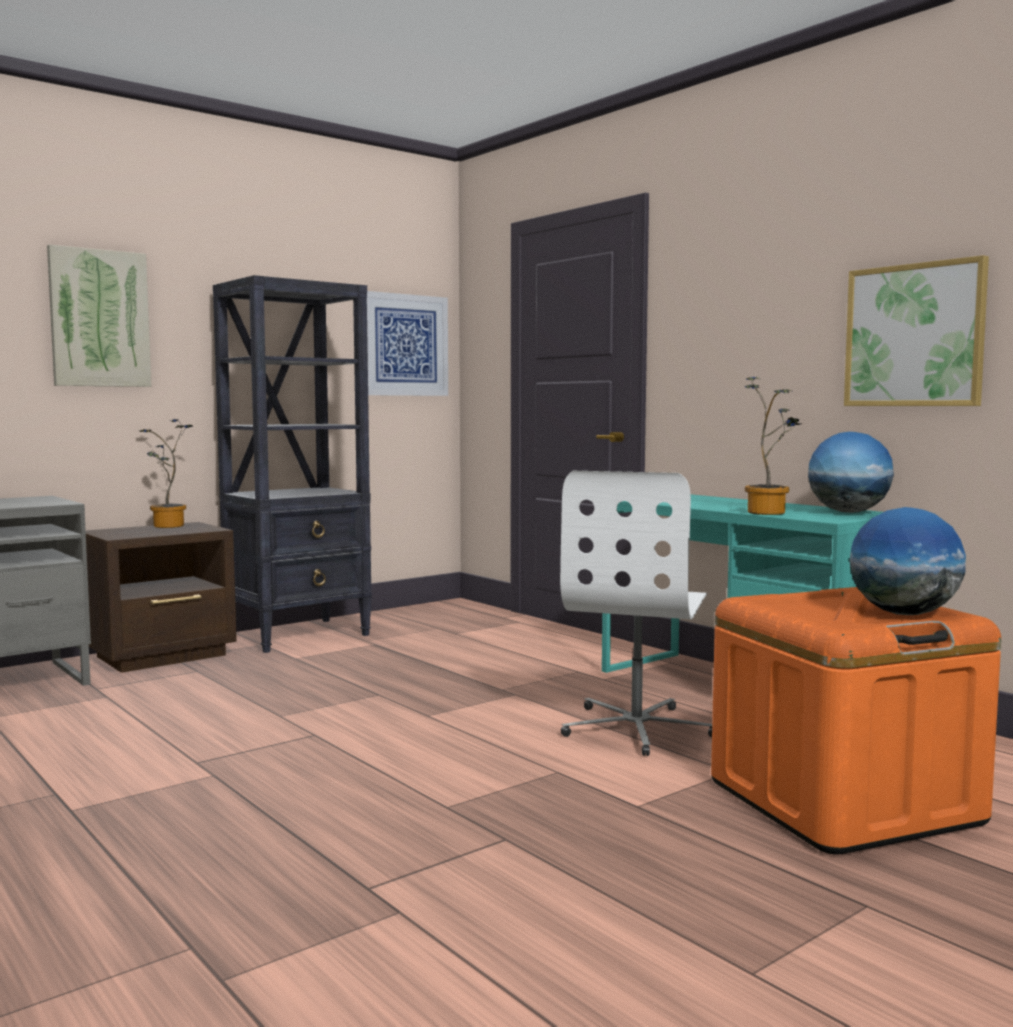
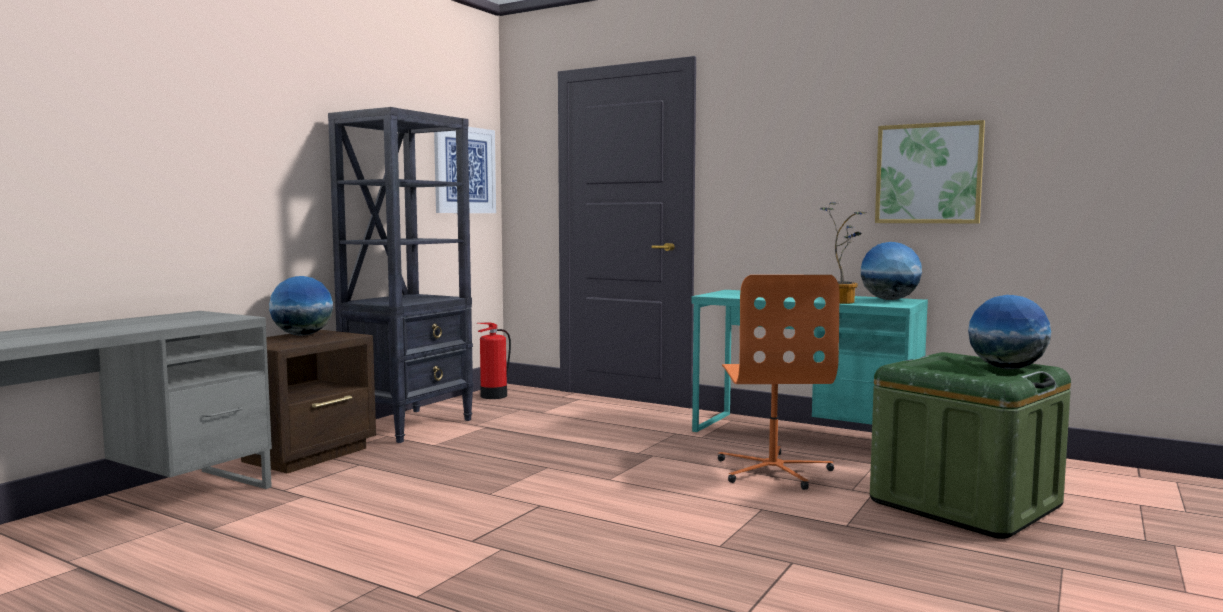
camera: 20 degrees left, 0 degrees up
(99, 318) = (234, 141): picture -> none
(167, 526) = (302, 335): potted plant -> globe
(428, 611) = (493, 396): none -> fire extinguisher
(637, 728) = (773, 470): white office chair -> orange office chair
(843, 802) = (965, 503): orange storage box -> green storage box

